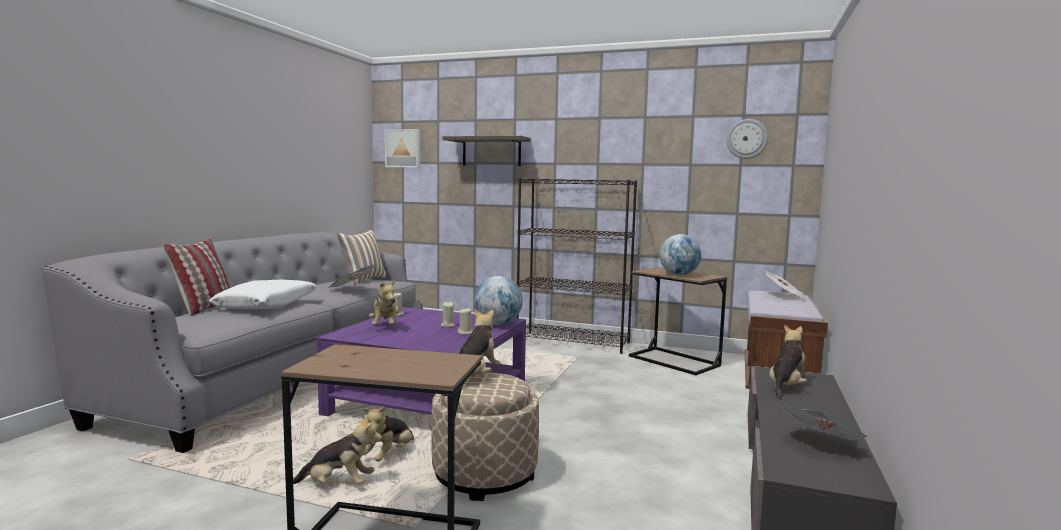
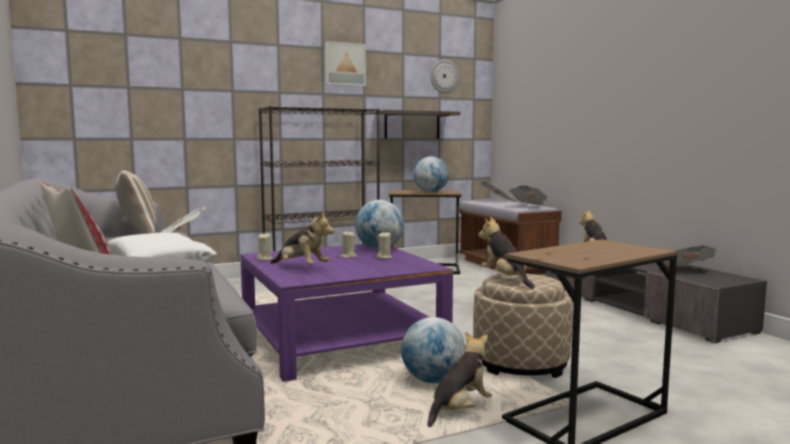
camera: 45 degrees left, 0 degrees up
(389, 455) = (433, 380): plush toy -> globe
(403, 148) = (72, 66): picture -> picture (344, 64)
(491, 151) = (204, 76): shelf -> shelf (412, 125)
(785, 309) = (529, 206): none -> newspaper

